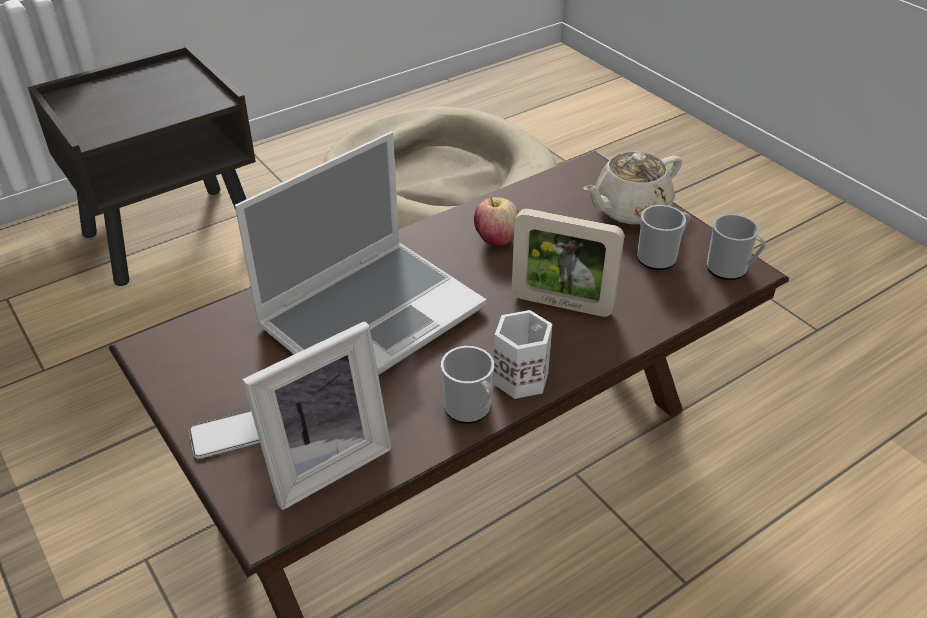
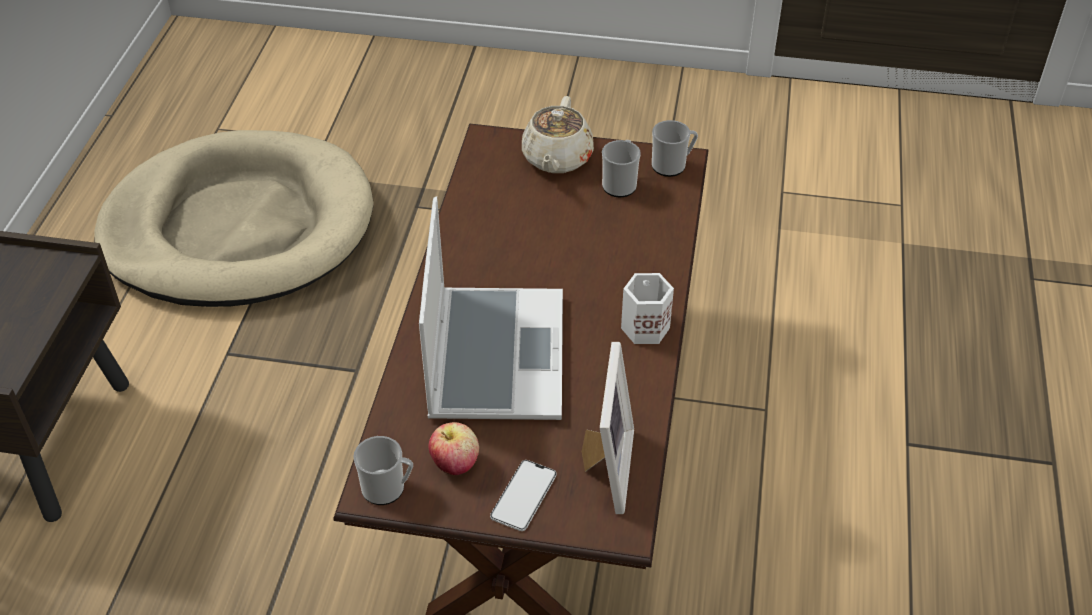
camera: 45 degrees left, 5 degrees up
(470, 410) = (644, 370): mug -> mug (388, 489)
(496, 239) = (498, 240): apple -> apple (455, 464)
(562, 304) = (604, 260): picture frame -> none

